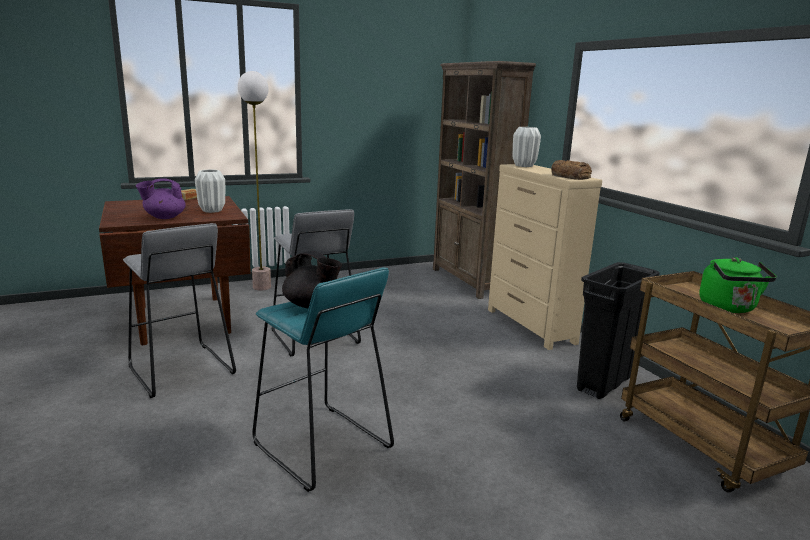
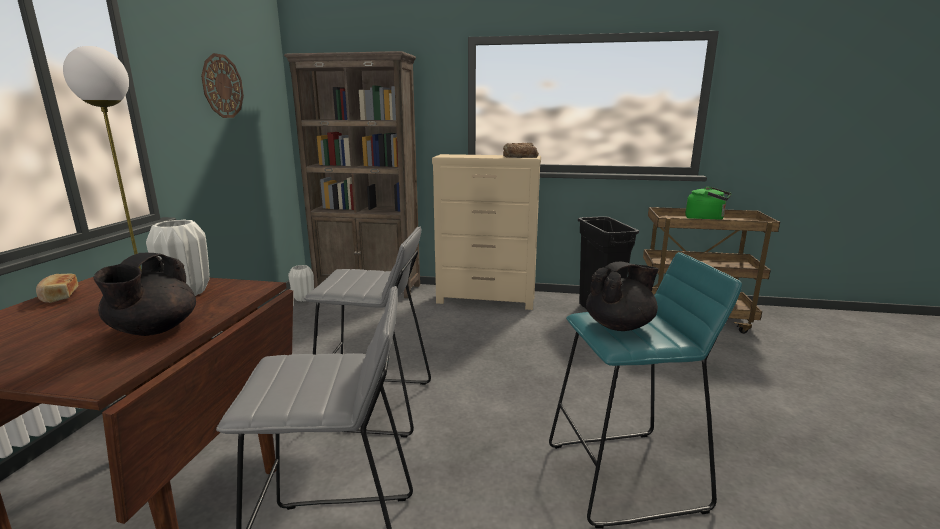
camera: 55 degrees left, 0 degrees up
(164, 217) = (153, 330): purple teapot -> black teapot
(382, 90) = (222, 86): none -> wall clock
(523, 166) = (452, 155): white vase -> white vase (303, 299)

